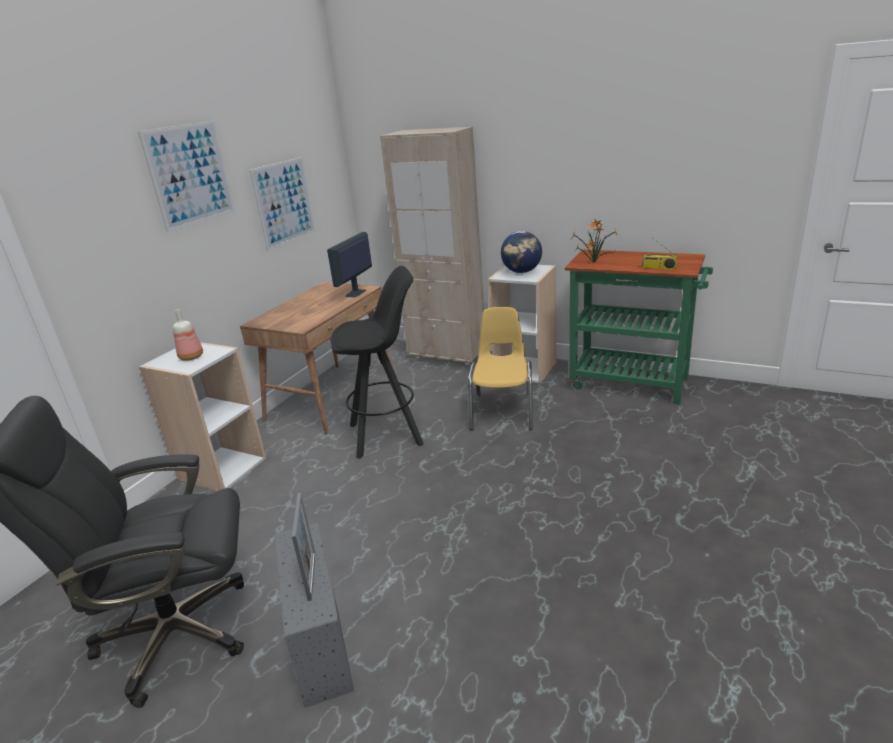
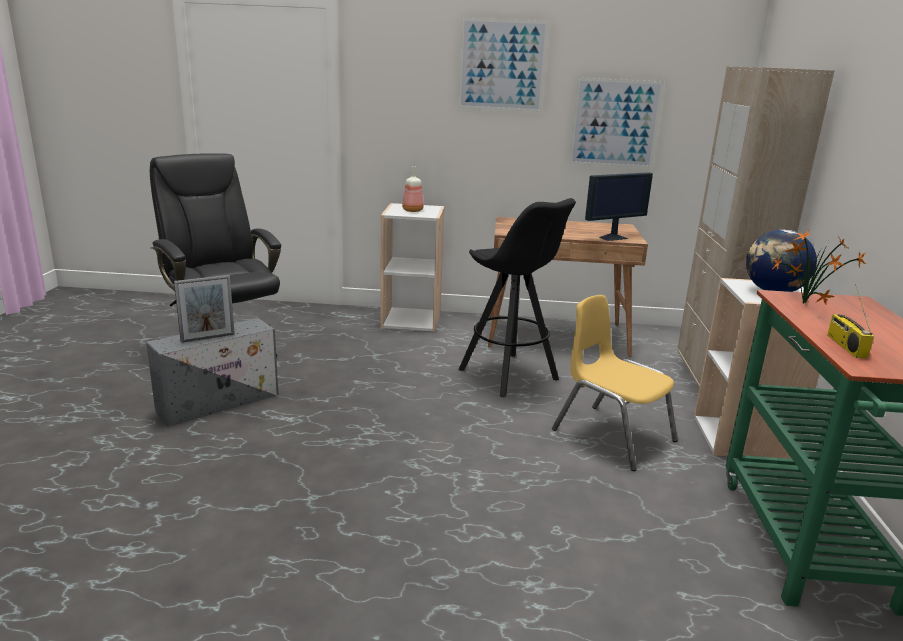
camera: 65 degrees right, 5 degrees down
(355, 293) = (613, 237): monitor -> monitor turned 150 degrees clockwise
(503, 411) = (612, 435): yellow chair -> yellow chair turned 120 degrees counterclockwise

